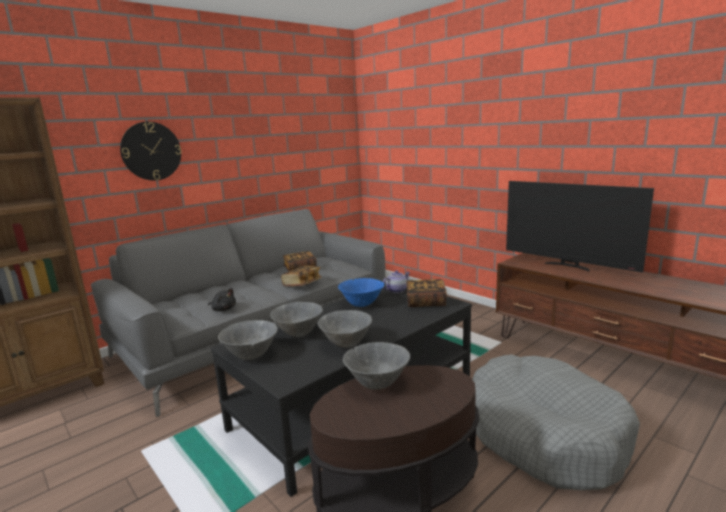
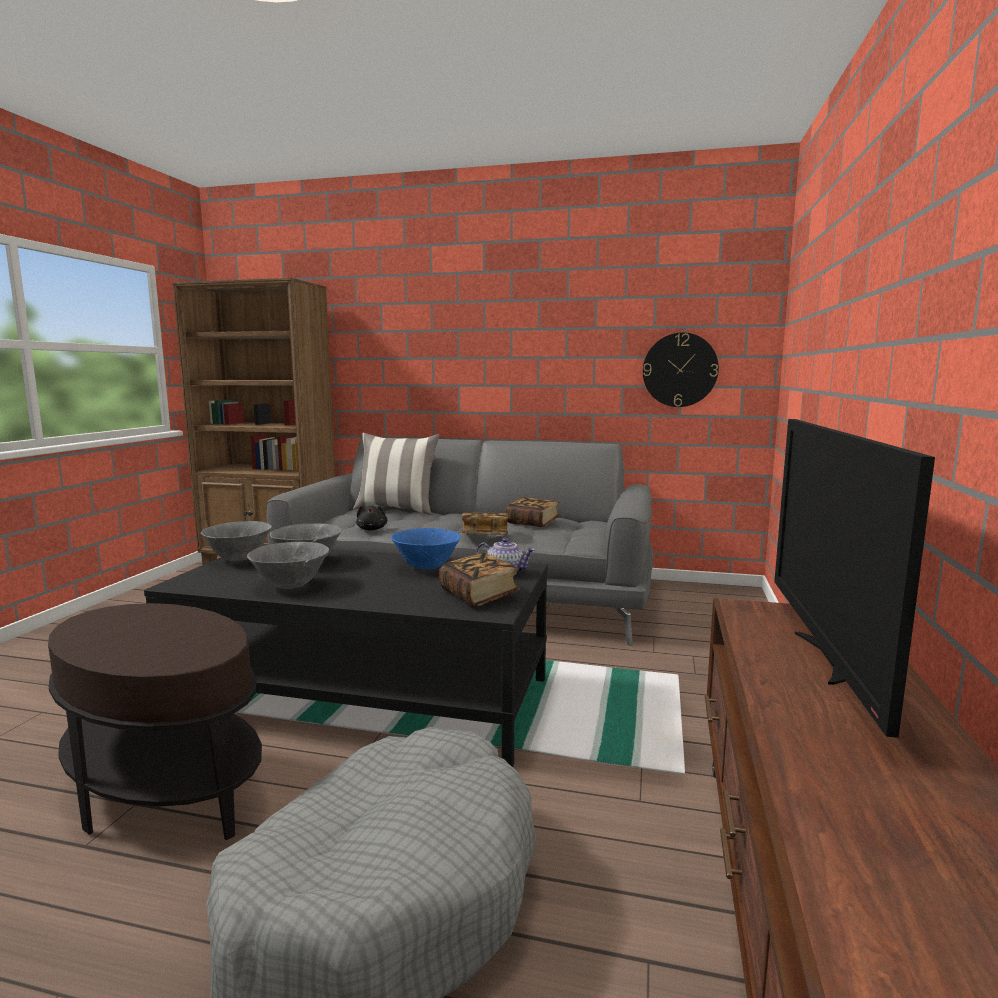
camera: 55 degrees right, 5 degrees down
(151, 151) = (430, 341): wall clock -> wall clock (680, 370)
(189, 294) = (397, 510): none -> pillow
(377, 384) = (180, 619): grey bowl -> none

